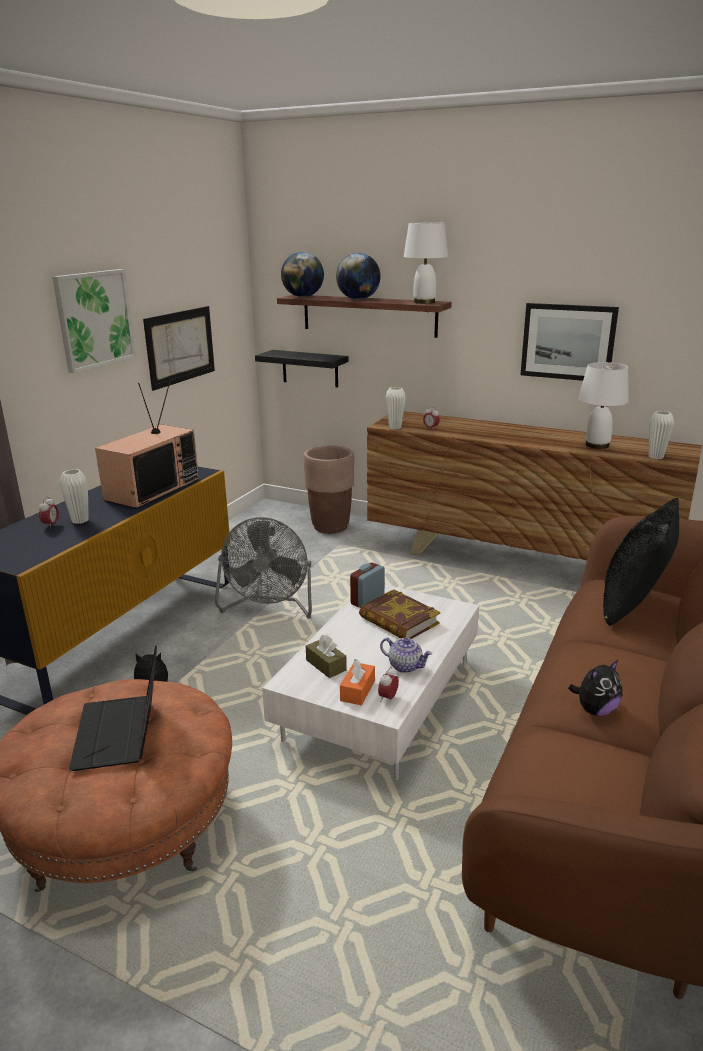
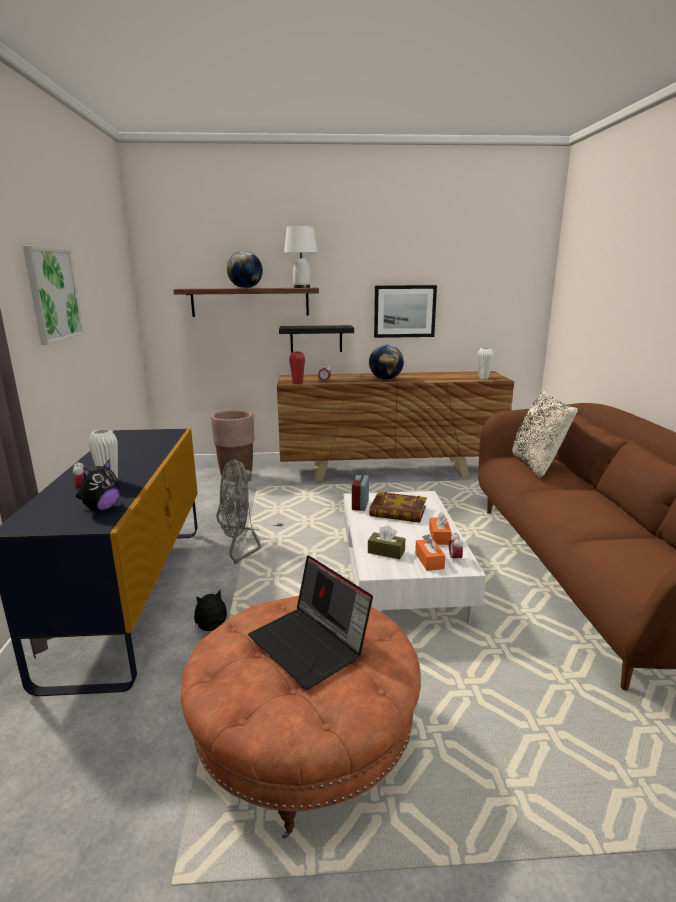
camera: 30 degrees left, 5 degrees down
(152, 489) = (144, 449): television -> none
(180, 346) = (105, 329): picture -> none
(266, 606) = (244, 540): grey fan -> grey fan turned 90 degrees clockwise
(303, 297) = (194, 288): globe -> globe (385, 379)
(310, 368) = (198, 350): black shelf -> black shelf (316, 339)
(395, 427) = (297, 383): white vase -> red vase
(406, 666) = (439, 537): teapot -> orange tissue box
(595, 710) = (595, 522): plush toy -> plush toy (101, 508)
(597, 445) = (442, 377): white table lamp -> none
(632, 608) = (536, 467): black pillow -> beige pillow

